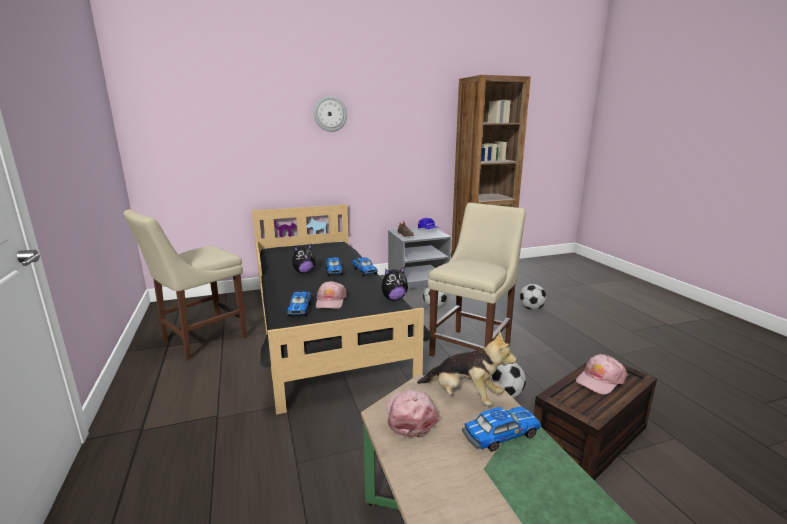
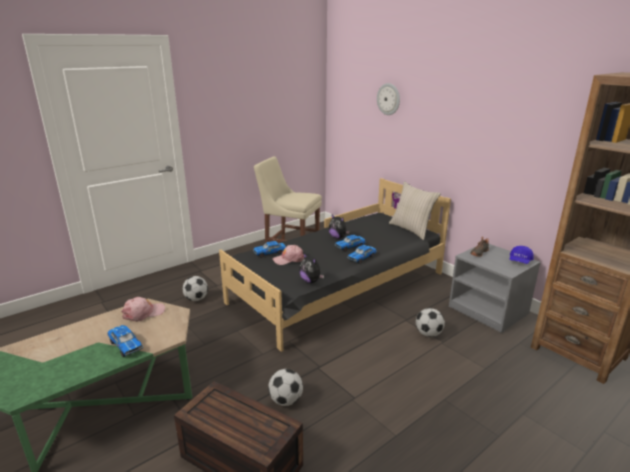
camera: 70 degrees right, 5 degrees up
(327, 245) = (411, 230): none -> beige pillow
(330, 114) = (453, 104): wall clock -> wall clock (388, 99)
(464, 396) = (165, 328): plush toy -> none
(473, 348) = (357, 371): beige chair -> none
(531, 308) = (500, 410): football -> football (196, 299)
(600, 380) = (248, 420): pink cap -> none

